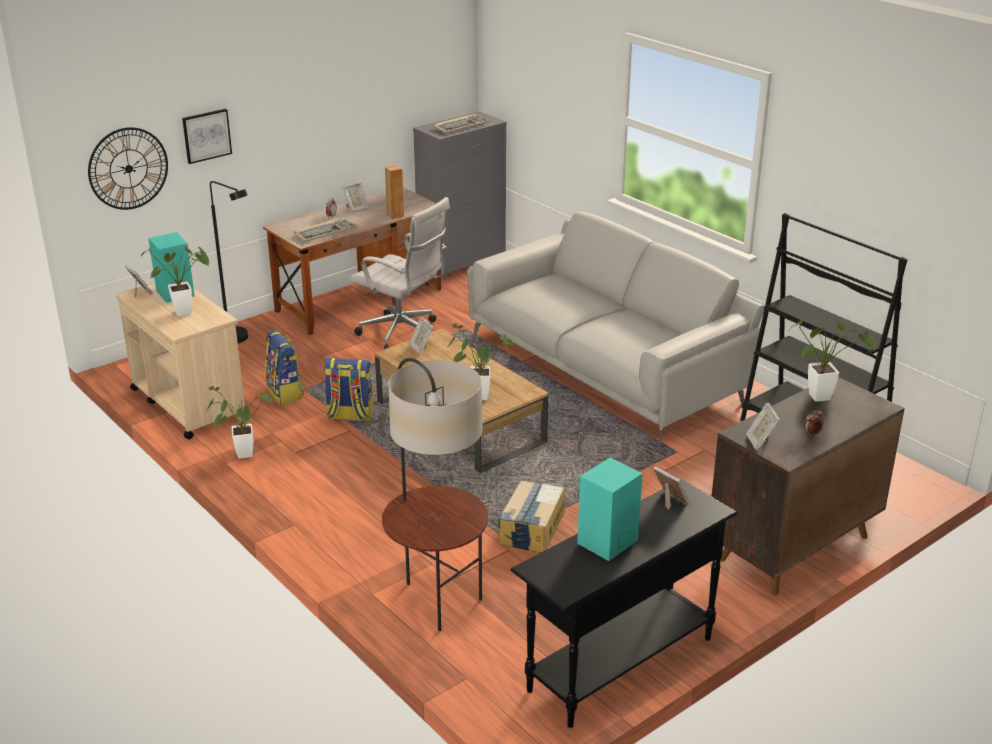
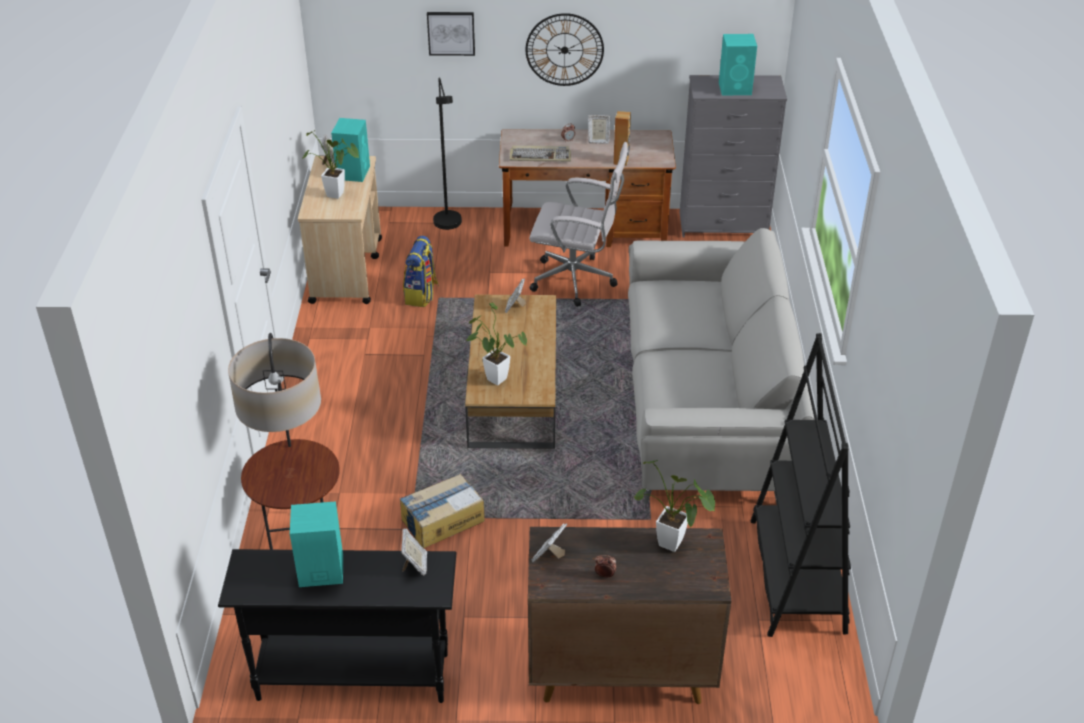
camera: 40 degrees right, 10 degrees up
(128, 168) = (369, 45): wall clock -> wall clock (564, 50)
(240, 454) = (327, 335): potted plant -> none
(349, 416) = (440, 341): backpack -> none
(403, 335) = (577, 281): white office chair -> white office chair turned 60 degrees counterclockwise
(461, 126) = (736, 88): keyboard -> turquoise speaker

